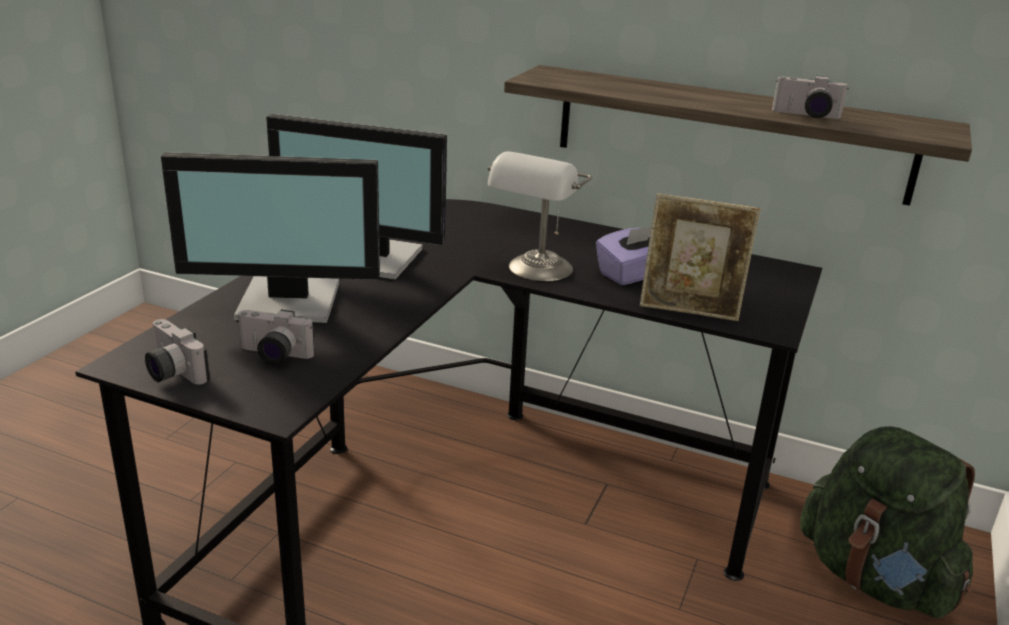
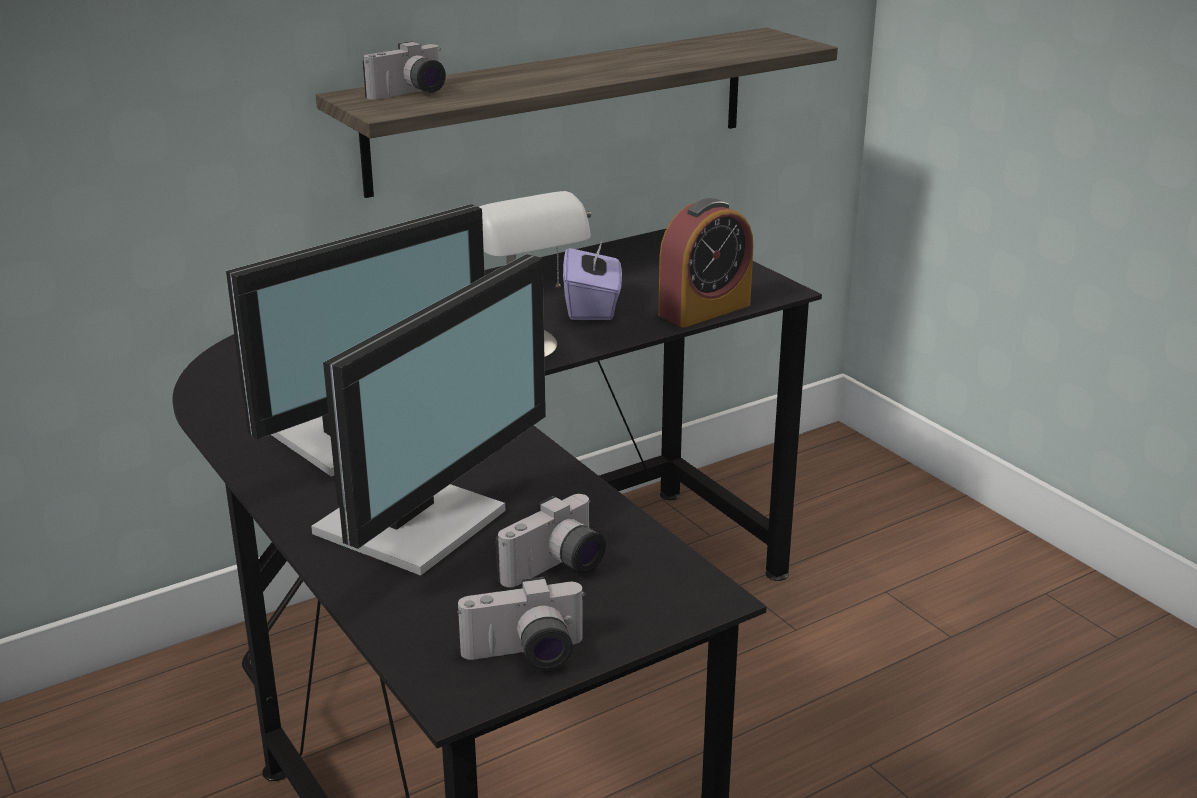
camera: 55 degrees left, 0 degrees up
(689, 311) = (704, 310): picture frame -> alarm clock
(806, 116) = (682, 60): camera -> camera (411, 94)
(875, 578) = (844, 504): green backpack -> none

